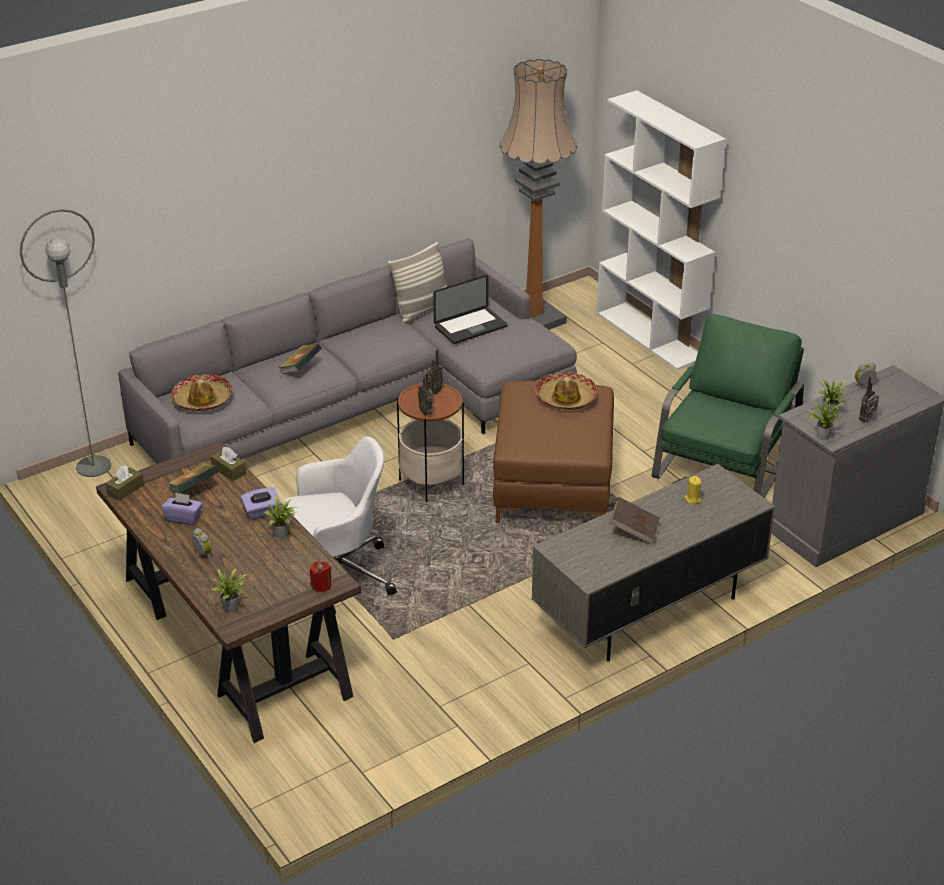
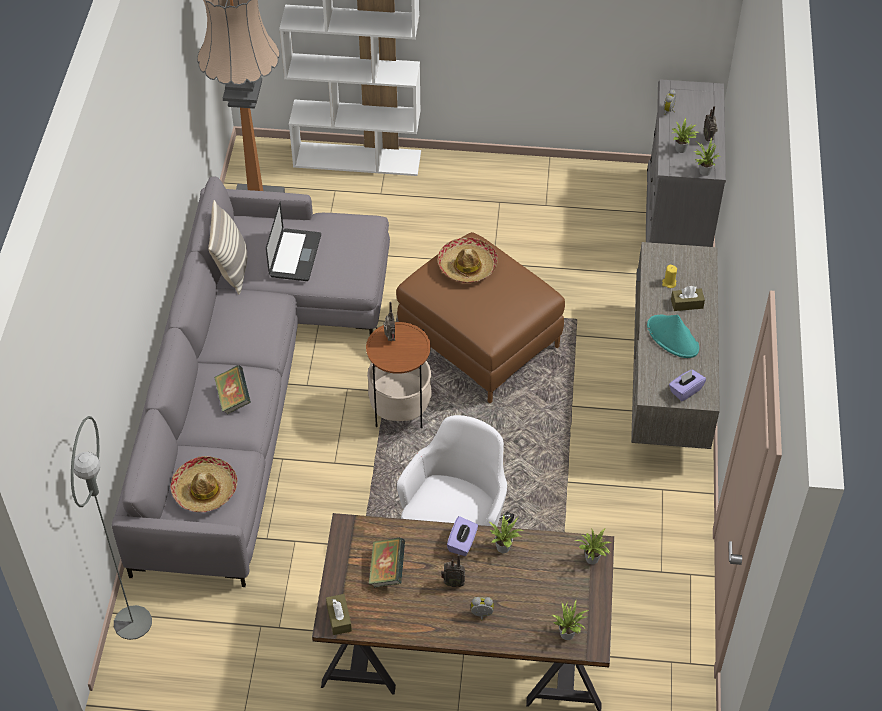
camera: 50 degrees left, 15 degrees up
(183, 518) = (419, 599): purple tissue box -> purple tissue box (685, 390)
(229, 470) = (383, 532): brown tissue box -> brown tissue box (687, 304)
(321, 585) = (592, 560): red candle -> potted plant
(426, 412) = (413, 359): radio -> radio (453, 582)
(634, 530) = (673, 337): brown book -> turquoise hat
(726, 459) = (549, 226): green armchair -> none

